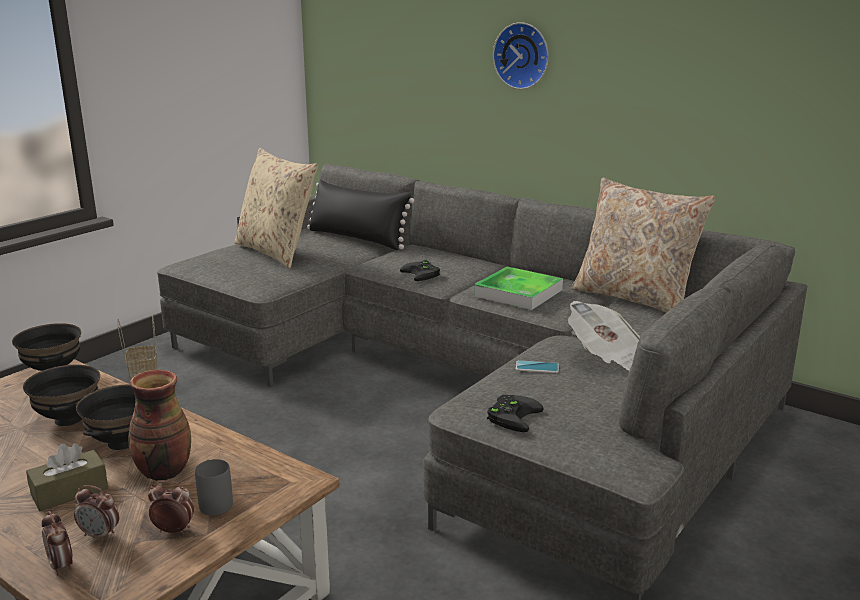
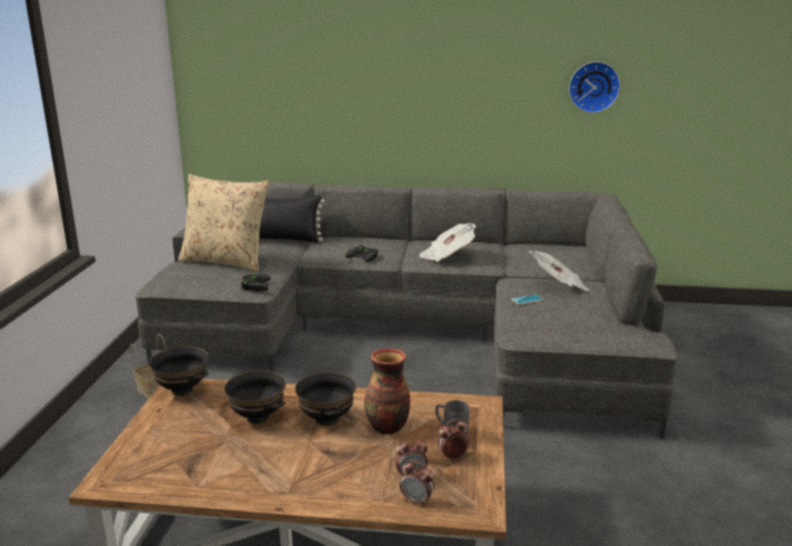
camera: 30 degrees left, 0 degrees up
(70, 492) = (344, 459): brown tissue box -> none
(512, 415) = (555, 330): black game controller -> black game controller (254, 284)
(518, 293) = (447, 256): tray -> newspaper
(523, 55) = (398, 80): wall clock -> wall clock (593, 87)
(635, 298) = (519, 245): beige pillow -> none

